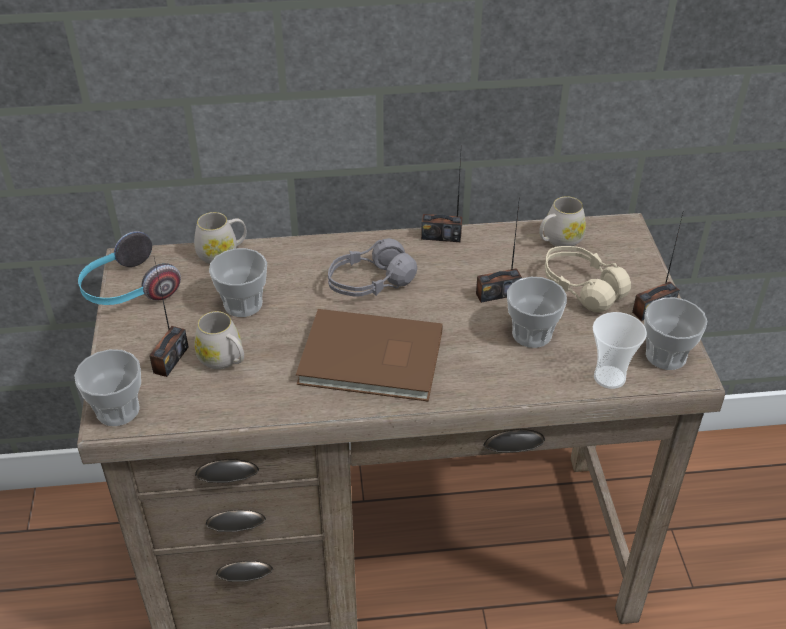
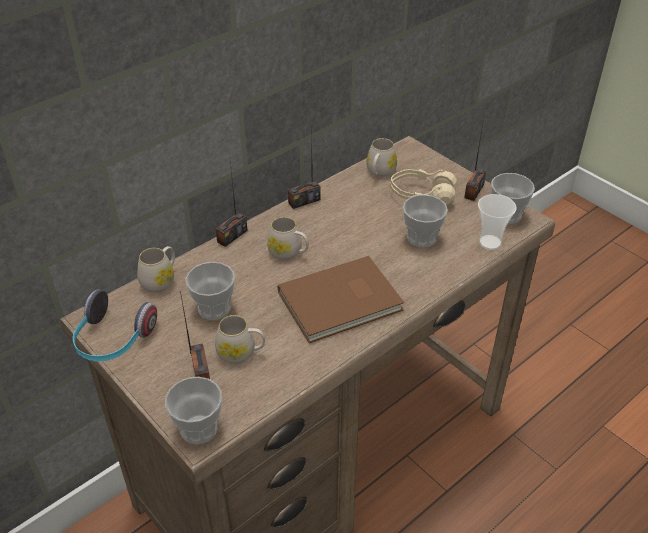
camera: 35 degrees left, 0 degrees up
(370, 283) = (289, 253): grey headphones -> white mug
(497, 294) = (376, 222): radio -> radio (232, 236)

